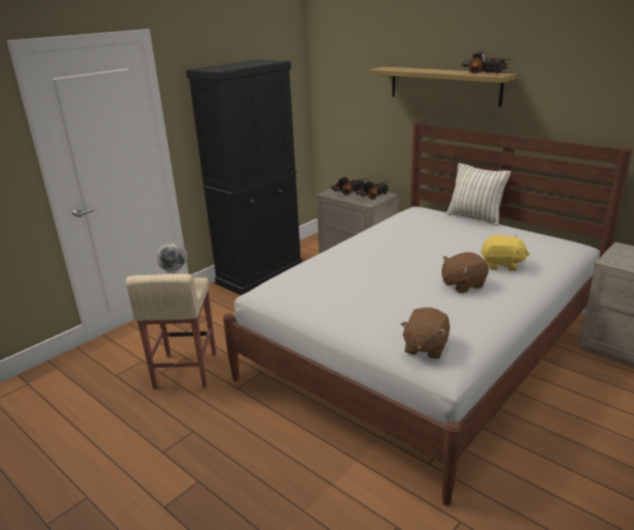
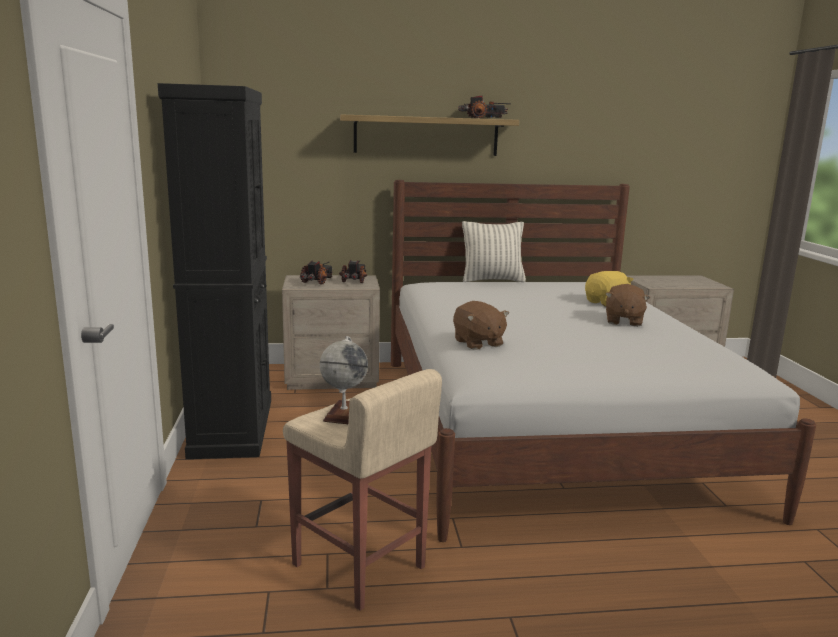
camera: 50 degrees left, 10 degrees down
(425, 347) = (718, 366): brown plush toy -> brown plush toy (478, 343)

